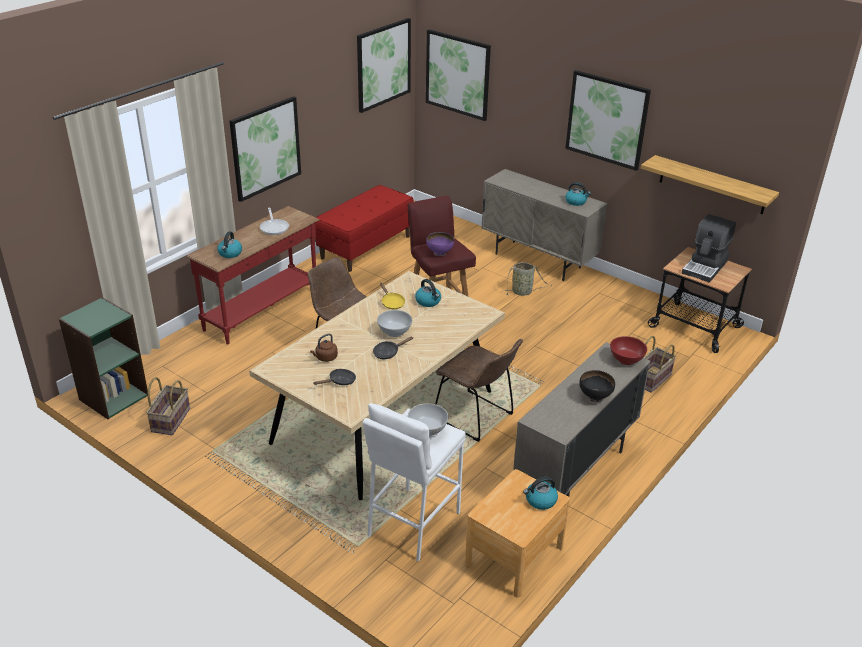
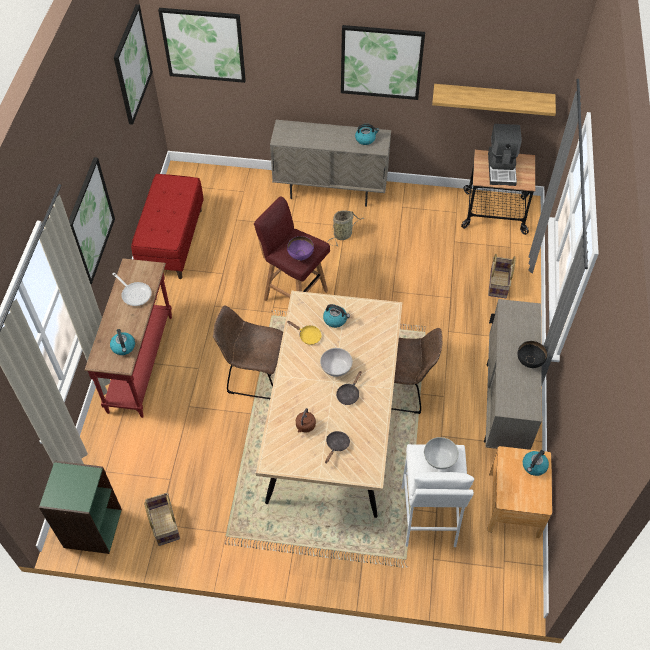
camera: 30 degrees left, 20 degrees up
(626, 360) = (524, 311): red bowl -> none

